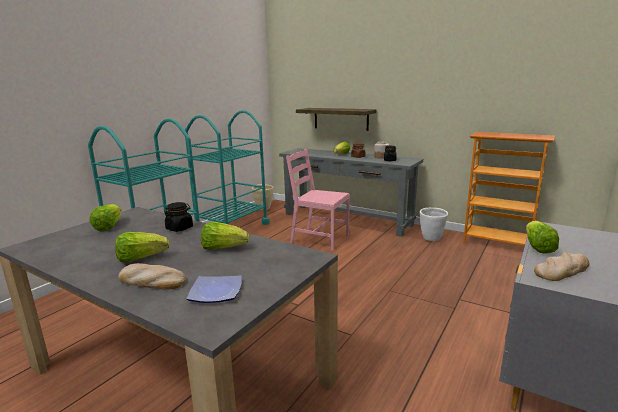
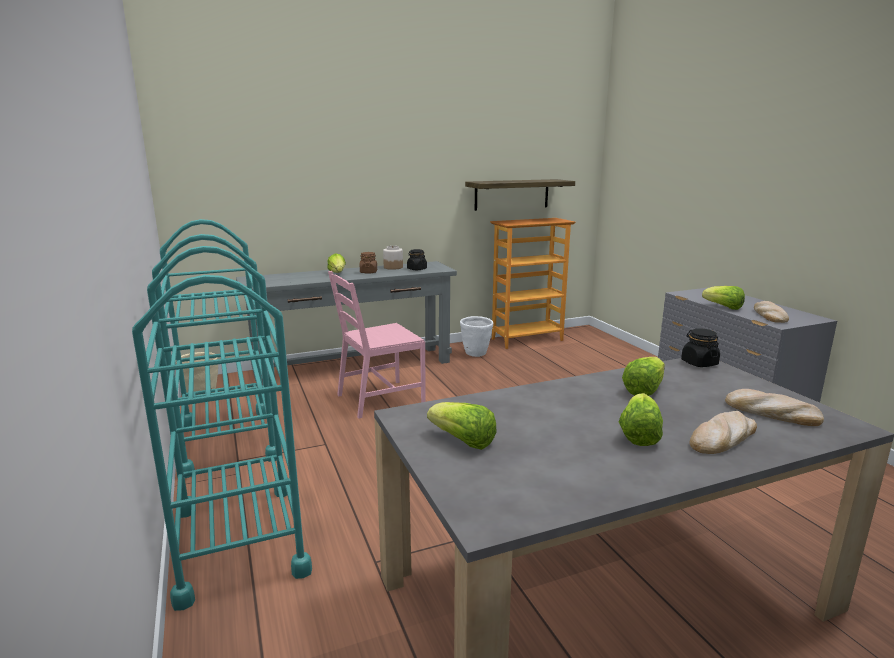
camera: 55 degrees left, 0 degrees up
(179, 228) = (538, 399): black jar -> black jar (699, 363)
(216, 292) = (771, 412): plate -> bread
(340, 119) = (311, 221): shelf -> shelf (512, 194)

